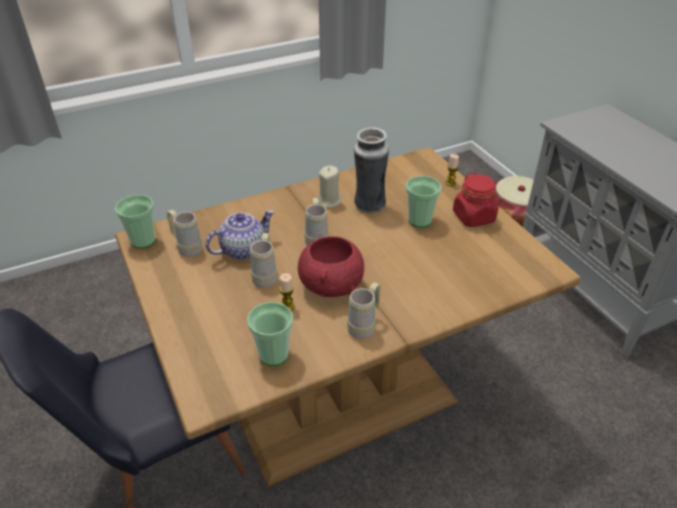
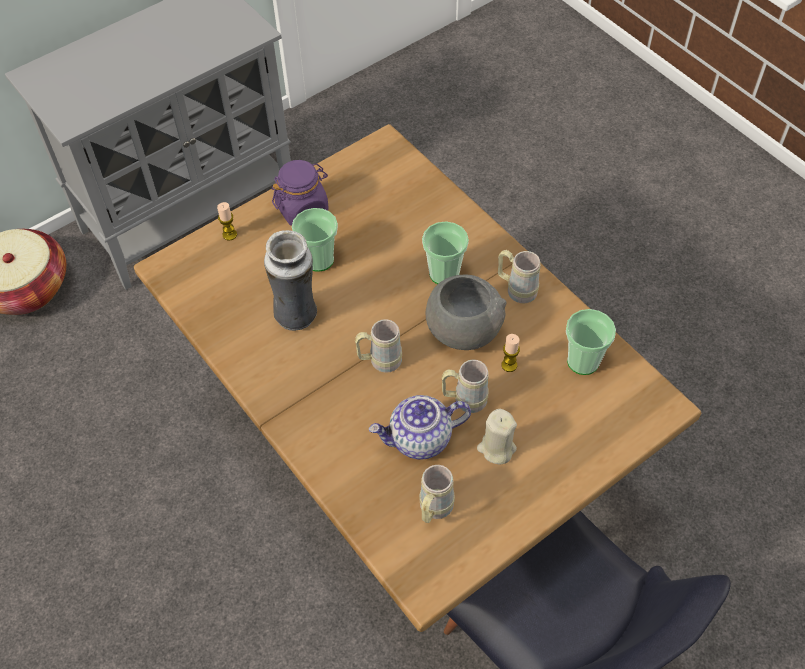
camera: 100 degrees left, 15 degrees up
(143, 240) = (431, 575): cup -> cup (444, 273)
(243, 249) = (420, 439): teapot -> teapot turned 60 degrees counterclockwise
(329, 201) = (293, 363): beige candle -> beige candle (496, 448)
(331, 285) = (463, 330): red bowl -> grey bowl
(474, 217) = (302, 208): red jar -> purple jar

